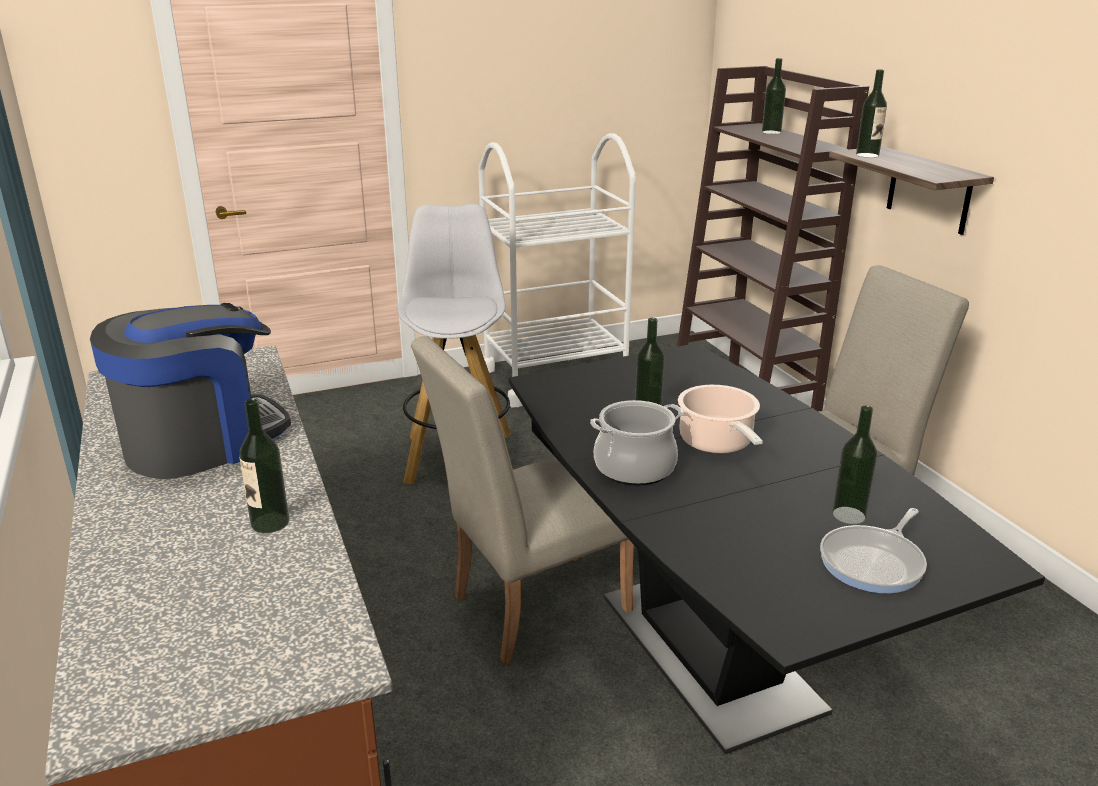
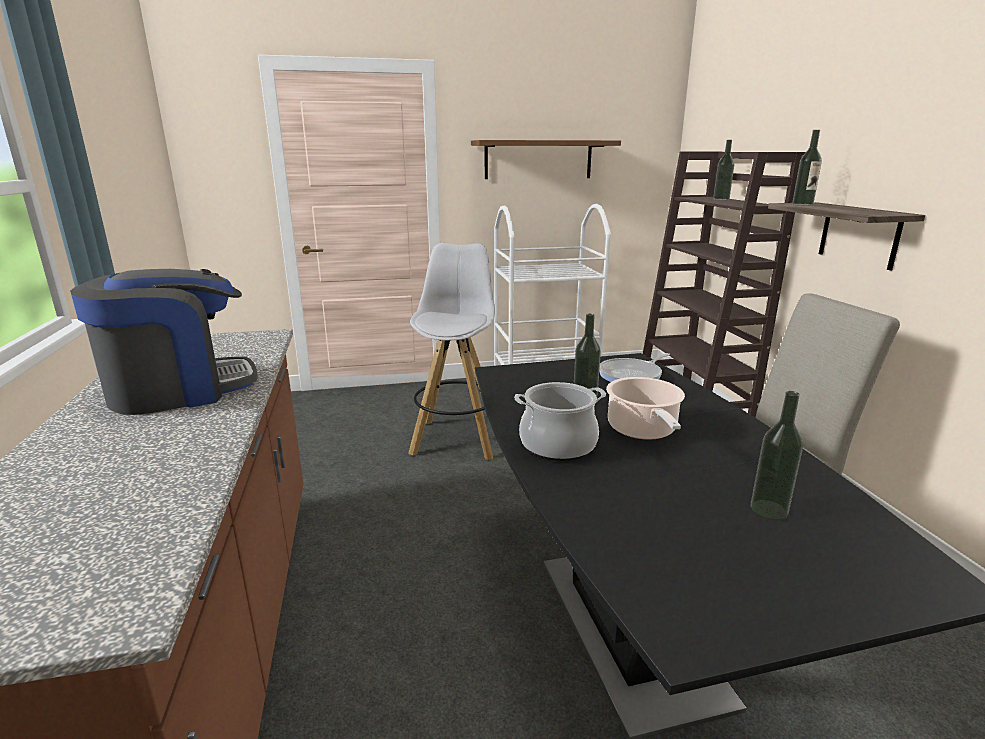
camera: 10 degrees right, 5 degrees down
(270, 523) = (179, 458): bottle -> none
(528, 609) = (476, 567): beige chair -> none
(532, 73) = (538, 159): none -> brown shelf
(874, 562) = (795, 564): frying pan -> frying pan (632, 375)

